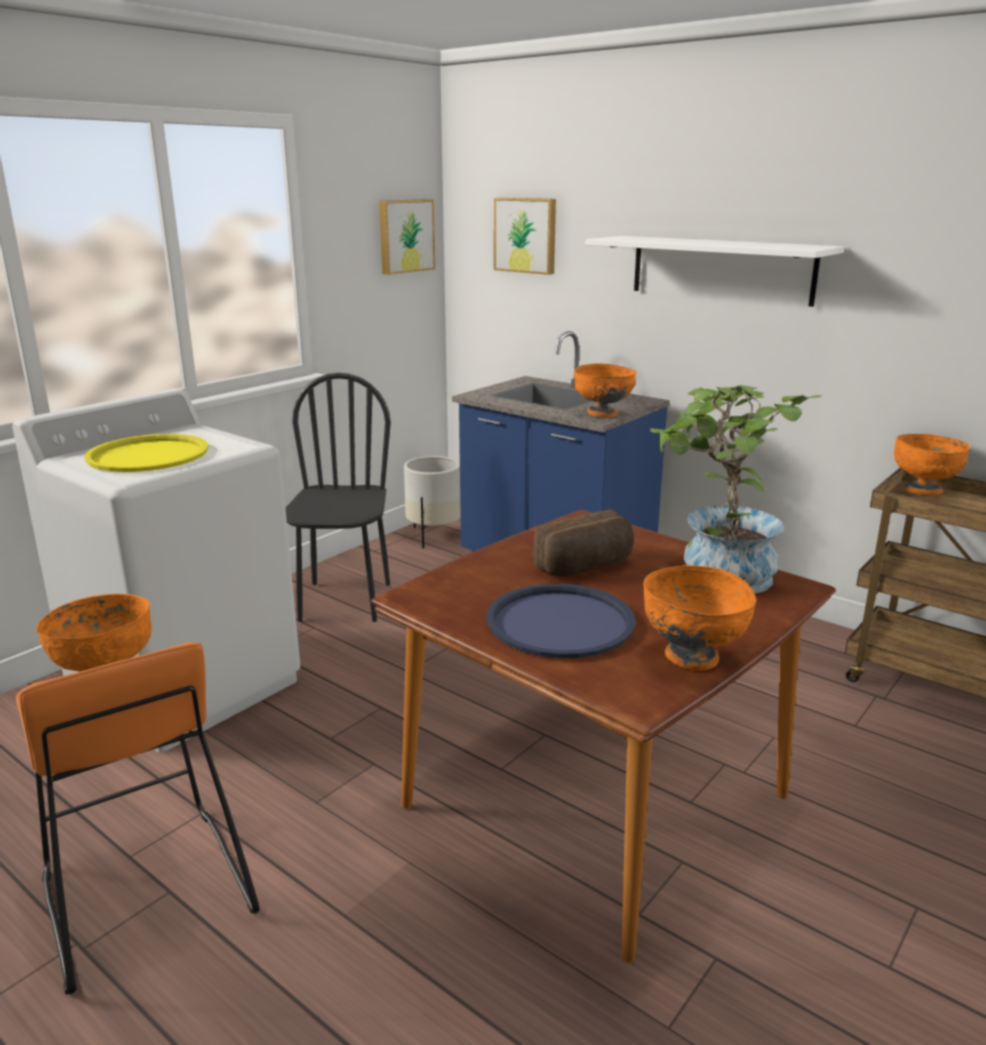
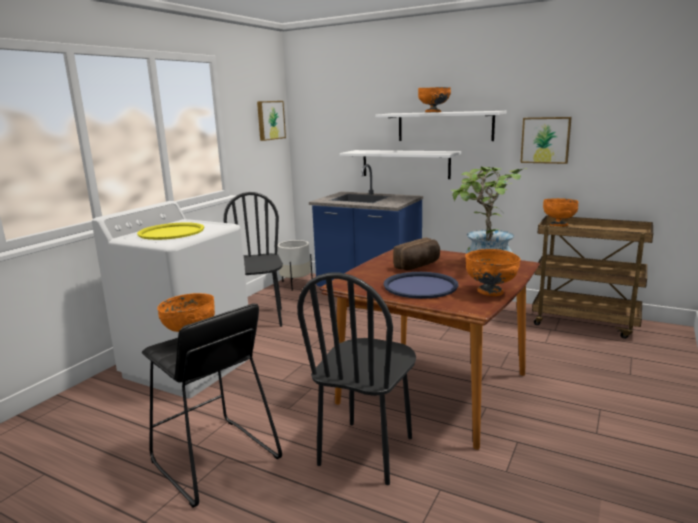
camera: 10 degrees left, 5 degrees down
(145, 894) = (214, 460): orange stool -> black stool
(417, 926) = (367, 451): none -> black chair
(526, 235) = (336, 116): picture -> picture (545, 140)
(602, 414) = (393, 203): orange bowl -> orange bowl (433, 112)
(643, 336) = (405, 164): none -> white shelf

